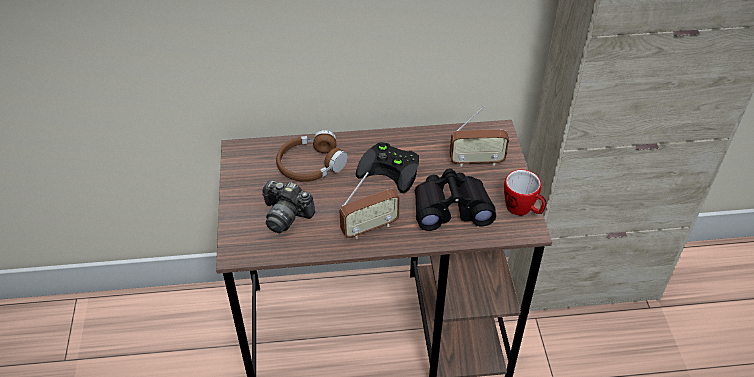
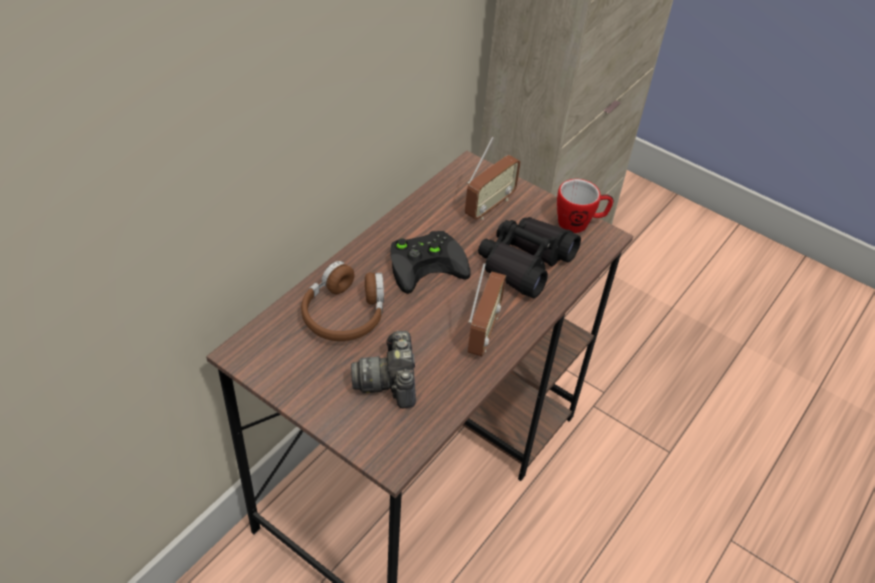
camera: 50 degrees left, 0 degrees up
(286, 215) = (389, 381): camera -> camera turned 105 degrees clockwise

